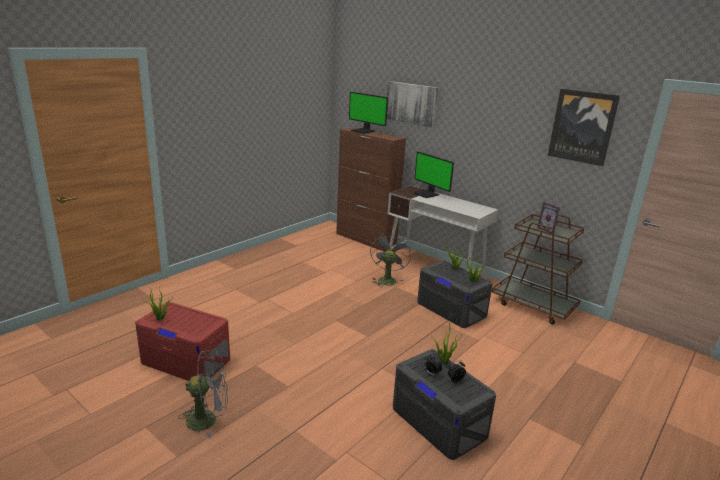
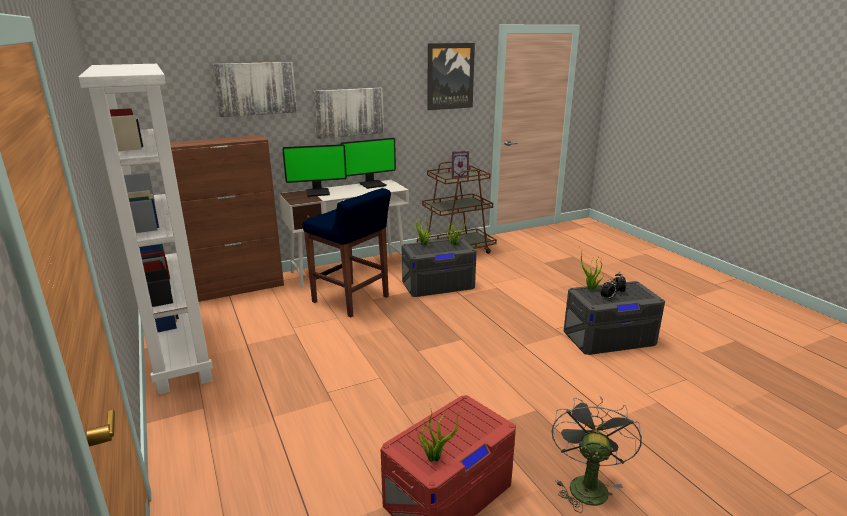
camera: 65 degrees left, 0 degrees up
(282, 246) = (178, 350): none -> white bookcase
(363, 131) = (198, 142): monitor -> monitor (372, 184)
(387, 279) = (351, 300): grey fan -> blue stool
(473, 138) = (349, 112): none -> picture

